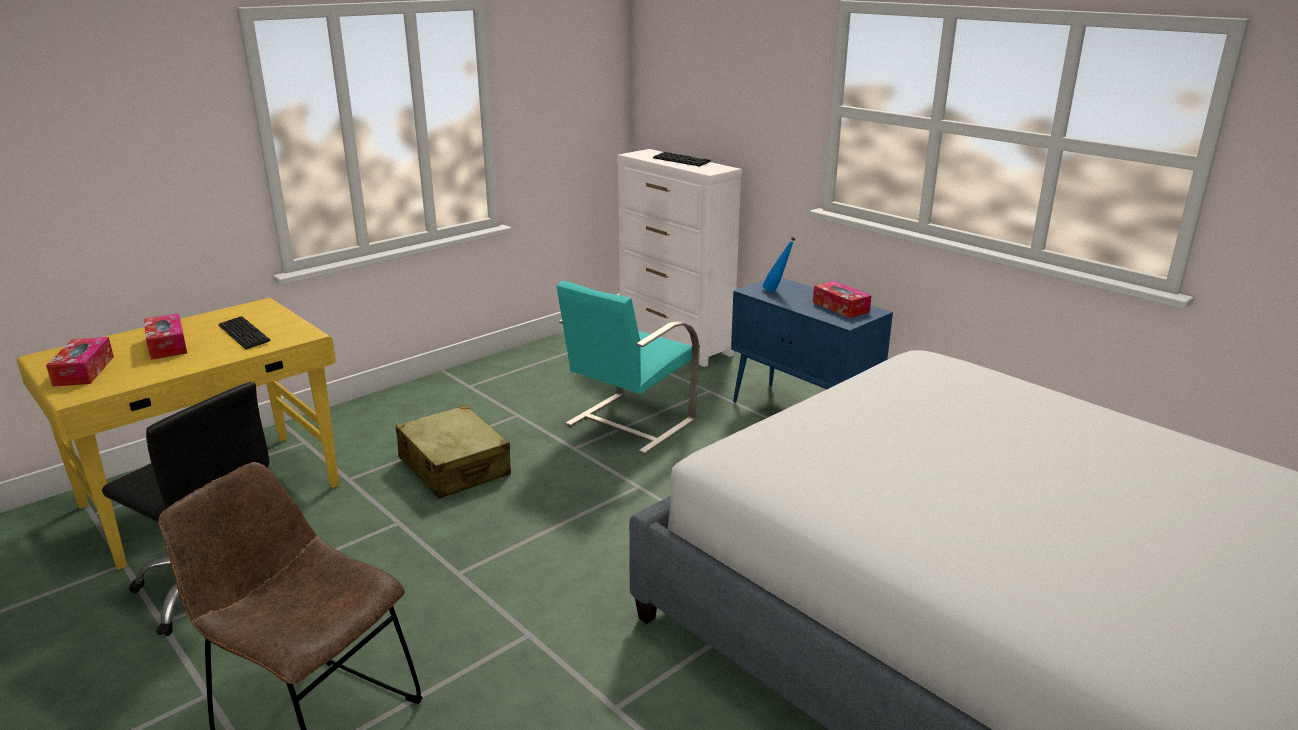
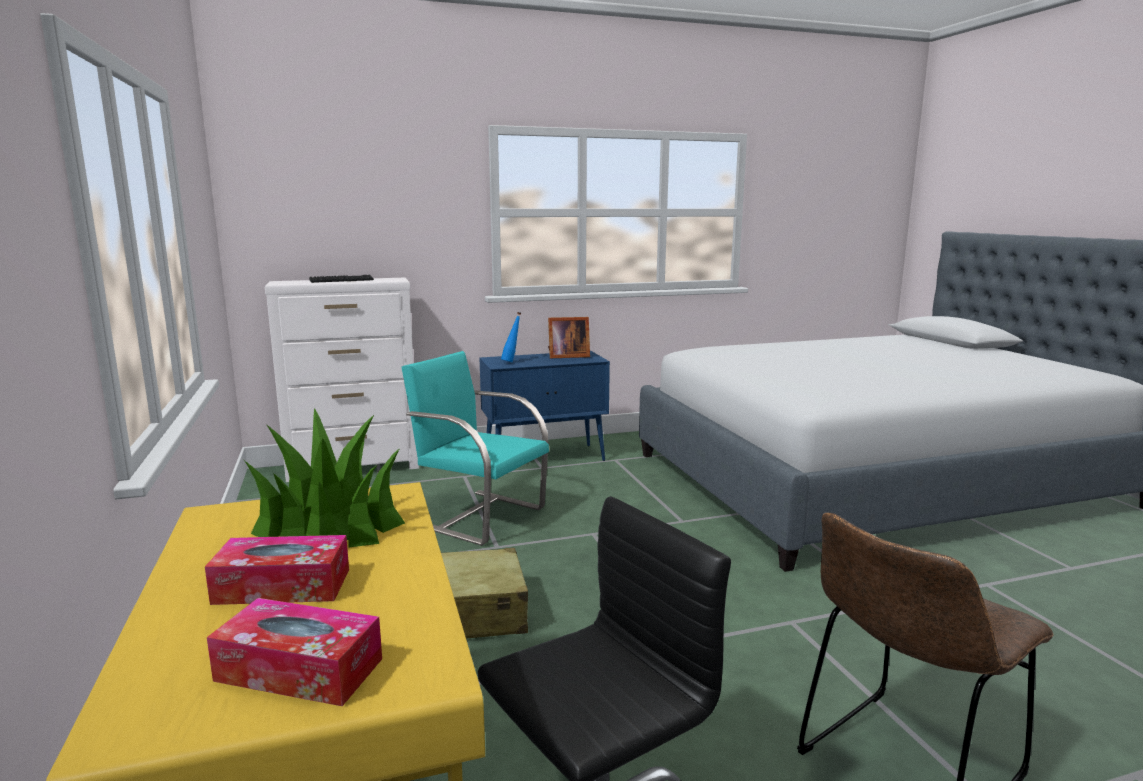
camera: 65 degrees left, 10 degrees down
(244, 334) = (330, 528): keyboard -> potted plant
(628, 423) = (479, 516): turquoise chair -> turquoise chair turned 150 degrees clockwise
(840, 307) = (566, 356): tissue box -> picture frame

